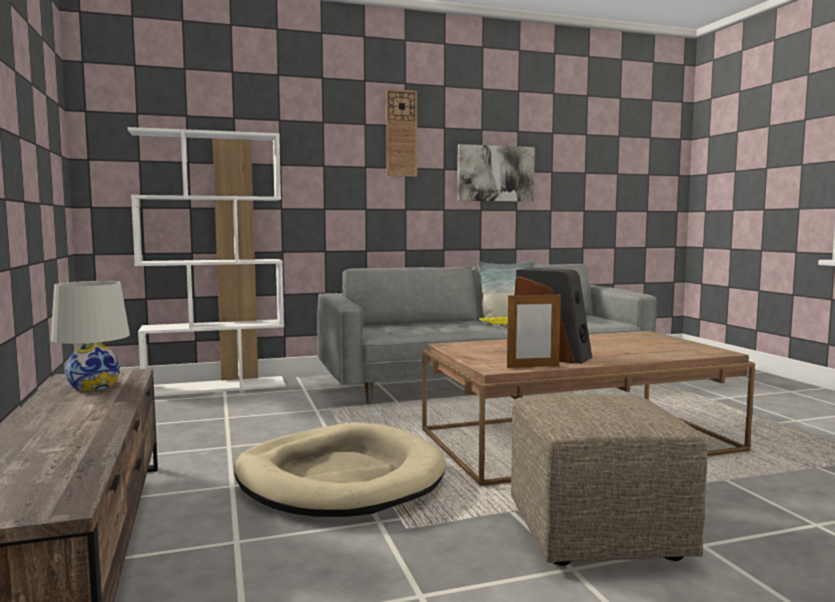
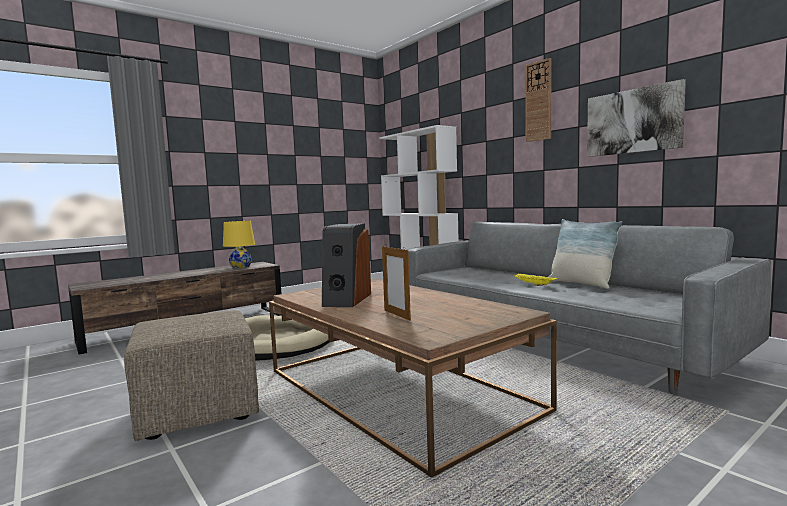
camera: 70 degrees right, 0 degrees up
(94, 386) = (241, 266): white table lamp -> yellow table lamp
(533, 366) = (303, 299): picture frame -> picture frame (397, 315)

